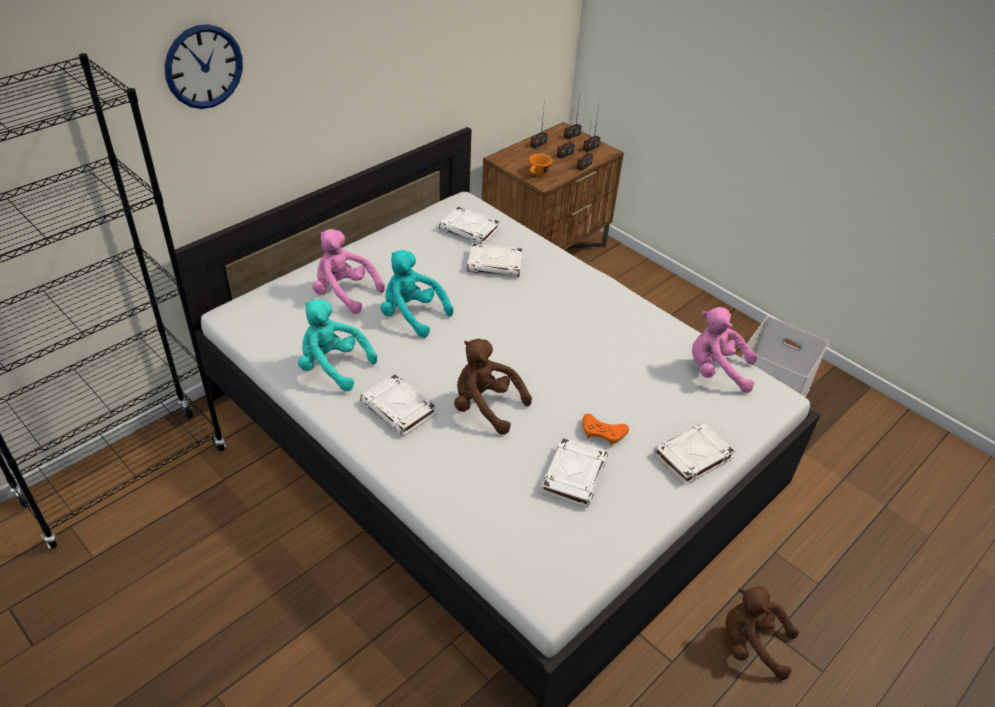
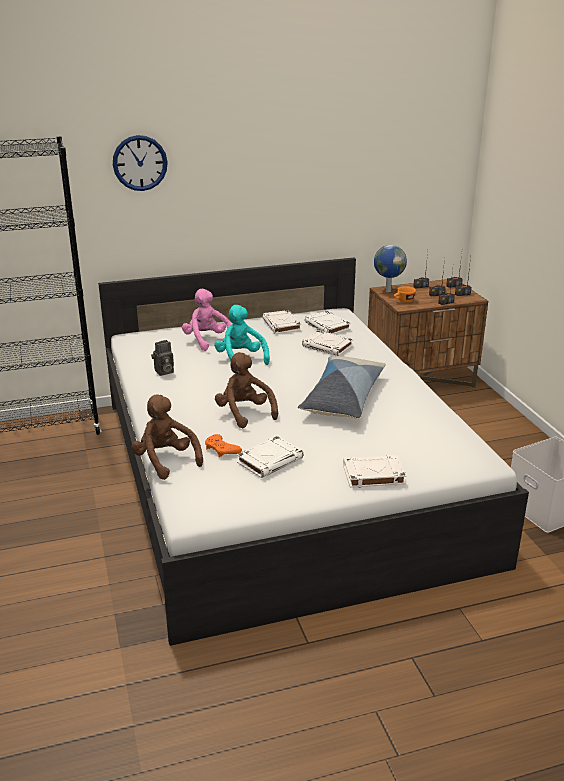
camera: 30 degrees right, 15 degrees down
(332, 366) = (163, 372): turquoise plush toy -> camera
(399, 409) = (185, 401): white book -> white book (281, 325)
(507, 159) = (387, 291): none -> globe
(573, 345) = (343, 398): none -> pillow
(603, 432) = (316, 445): orange game controller -> orange game controller (221, 449)
(716, 371) = (445, 436): pink plush toy -> none
(751, 644) = (385, 656): brown plush toy -> brown plush toy (166, 461)

